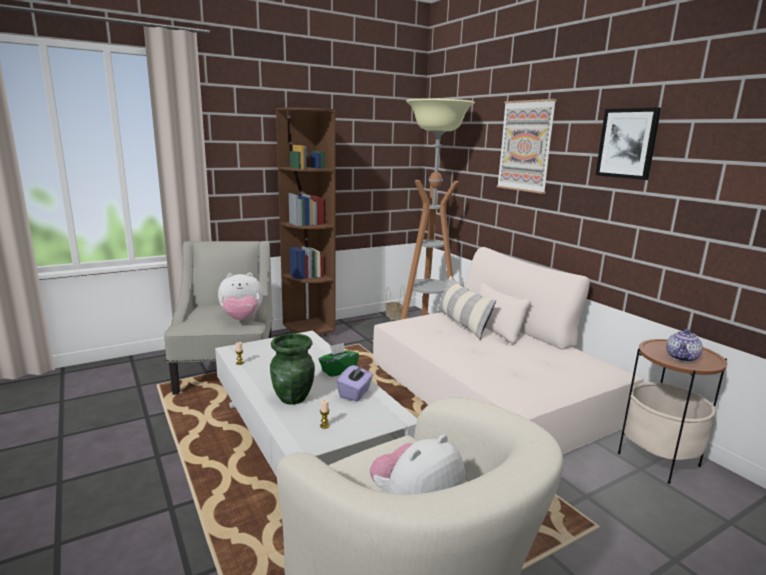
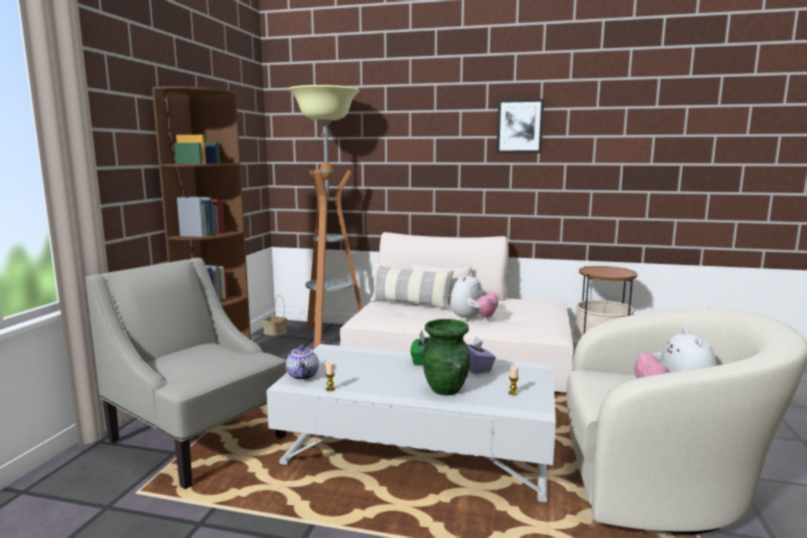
camera: 45 degrees left, 5 degrees down
(241, 319) = (242, 354): plush toy -> plush toy (472, 320)
(525, 146) = (415, 133): picture -> none
(682, 358) = (614, 272): teapot -> teapot (303, 376)

